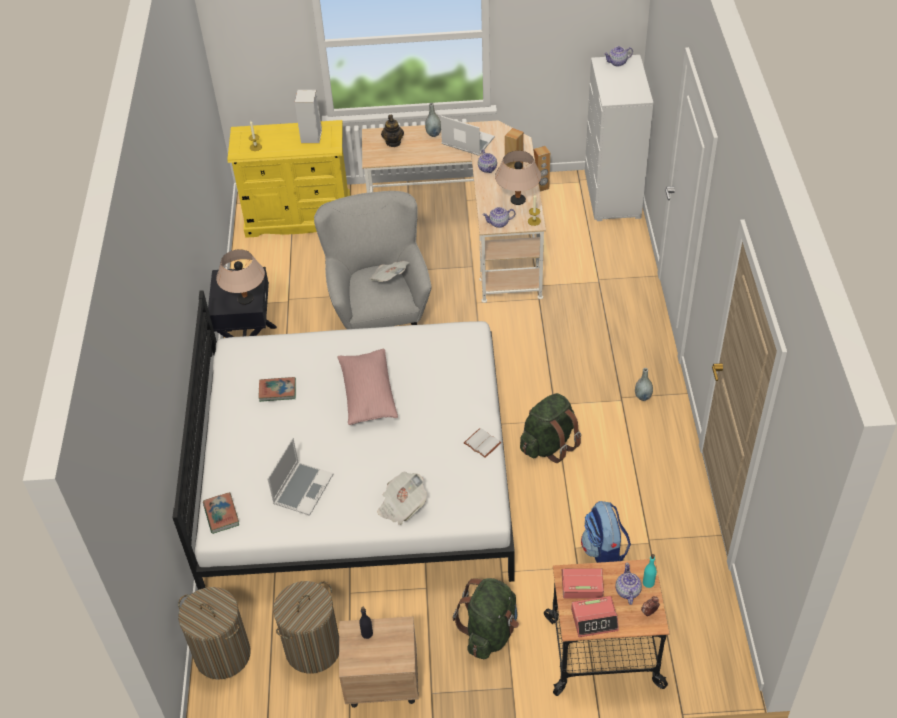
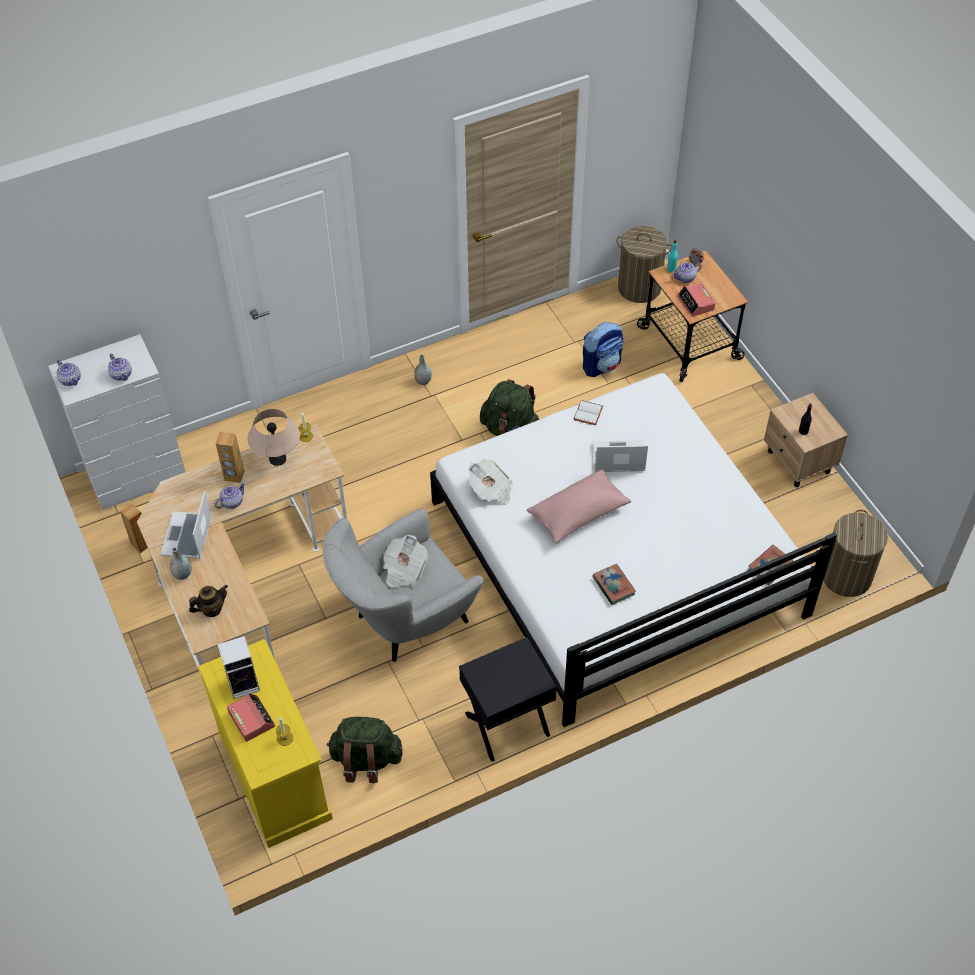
camera: 115 degrees left, 5 degrees up
(246, 299) = (516, 660): beige table lamp -> none
(302, 489) = (708, 519): laptop -> laptop (617, 458)
(313, 649) = (801, 517): laundry basket -> laundry basket (639, 288)
(402, 506) = (683, 444): newspaper -> newspaper (491, 490)
(490, 631) = (714, 412): green backpack -> green backpack (366, 760)
(499, 223) = (320, 463): teapot -> teapot (121, 374)
(594, 619) = (720, 289): alarm clock -> alarm clock (251, 719)

